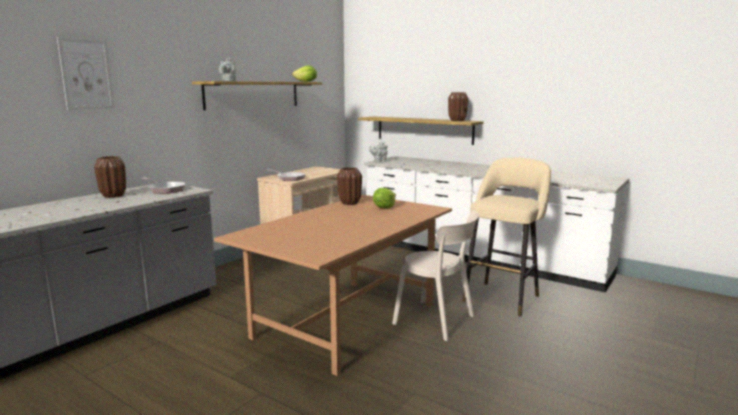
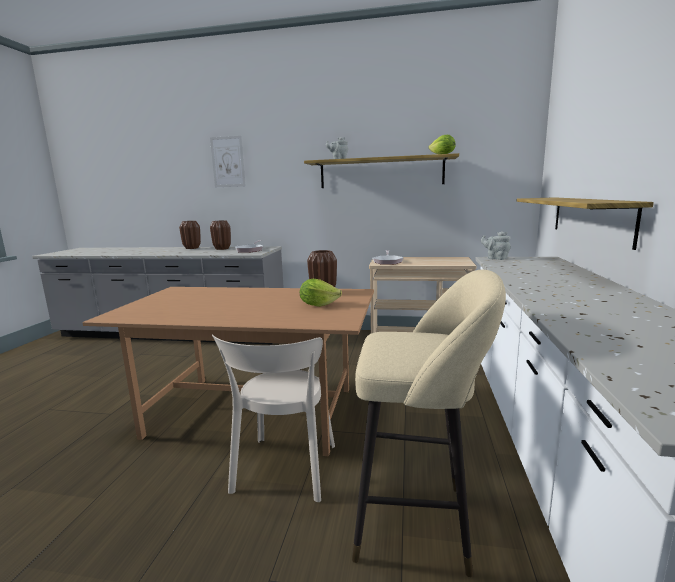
camera: 65 degrees right, 0 degrees up
(457, 120) = (600, 201): brown vase -> brown vase (192, 248)

